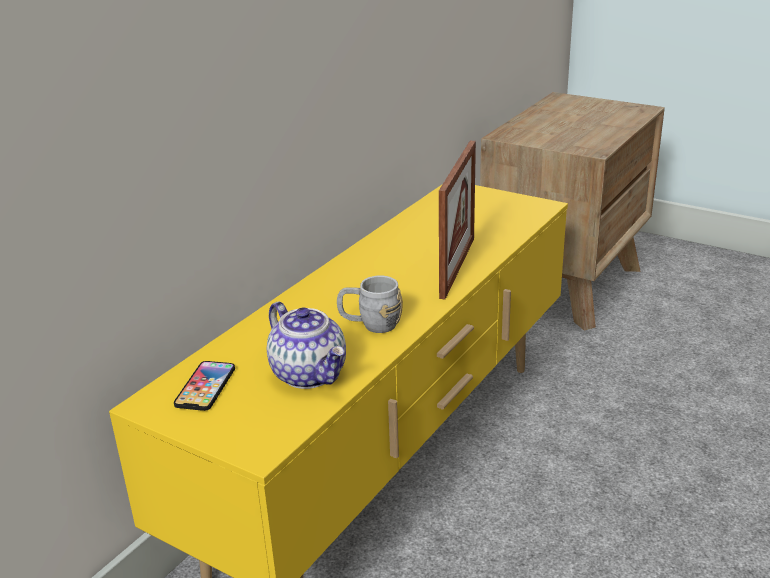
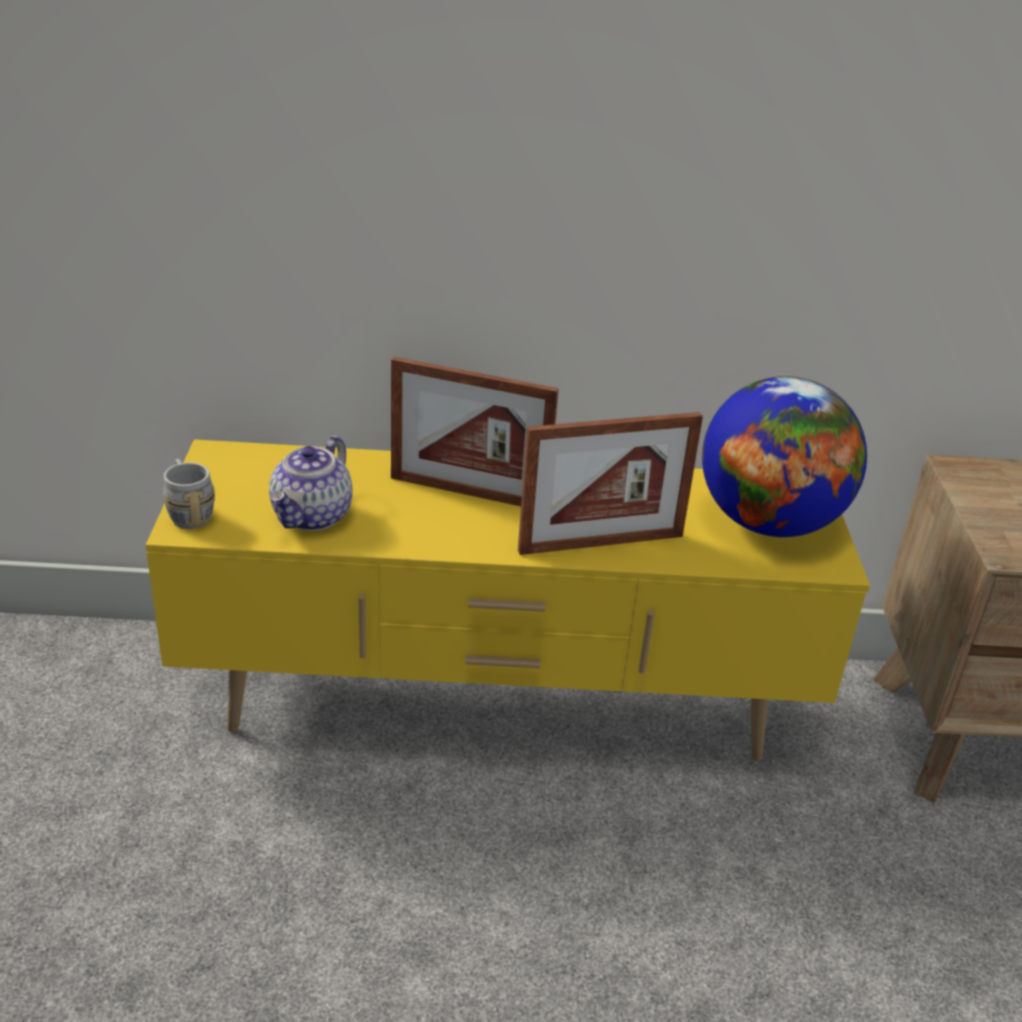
camera: 55 degrees right, 5 degrees up
(205, 387) = (255, 470): phone -> none
(346, 298) = (468, 493): none -> picture frame
(370, 324) = (428, 523): grey mug -> grey mug (188, 513)
(483, 210) = (769, 523): none -> globe

